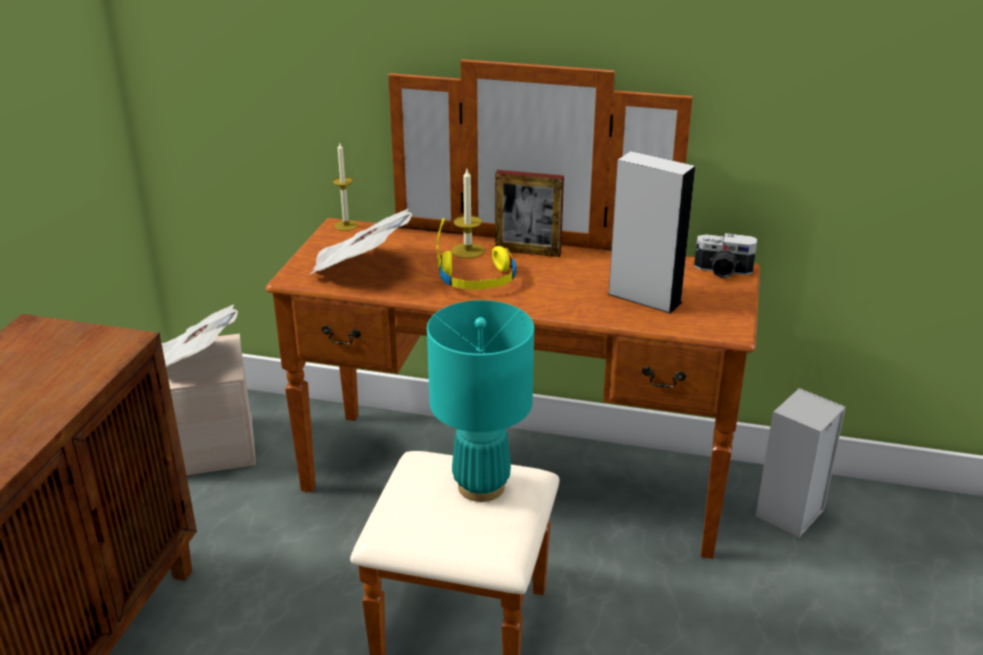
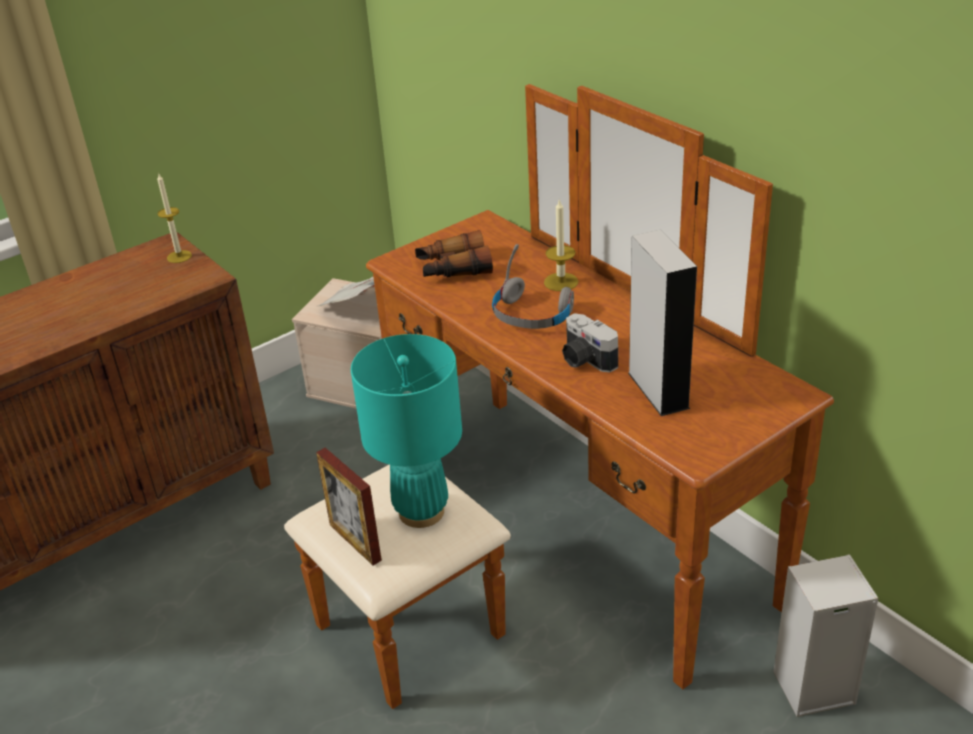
camera: 40 degrees right, 5 degrees up
(346, 225) = (491, 222): candle -> candle (179, 256)
(360, 267) = (453, 268): newspaper -> binoculars
(477, 280) = (532, 315): yellow headphones -> grey headphones
(528, 252) = (613, 301): picture frame -> picture frame (355, 542)
(722, 271) = (778, 391): camera -> camera (585, 360)

